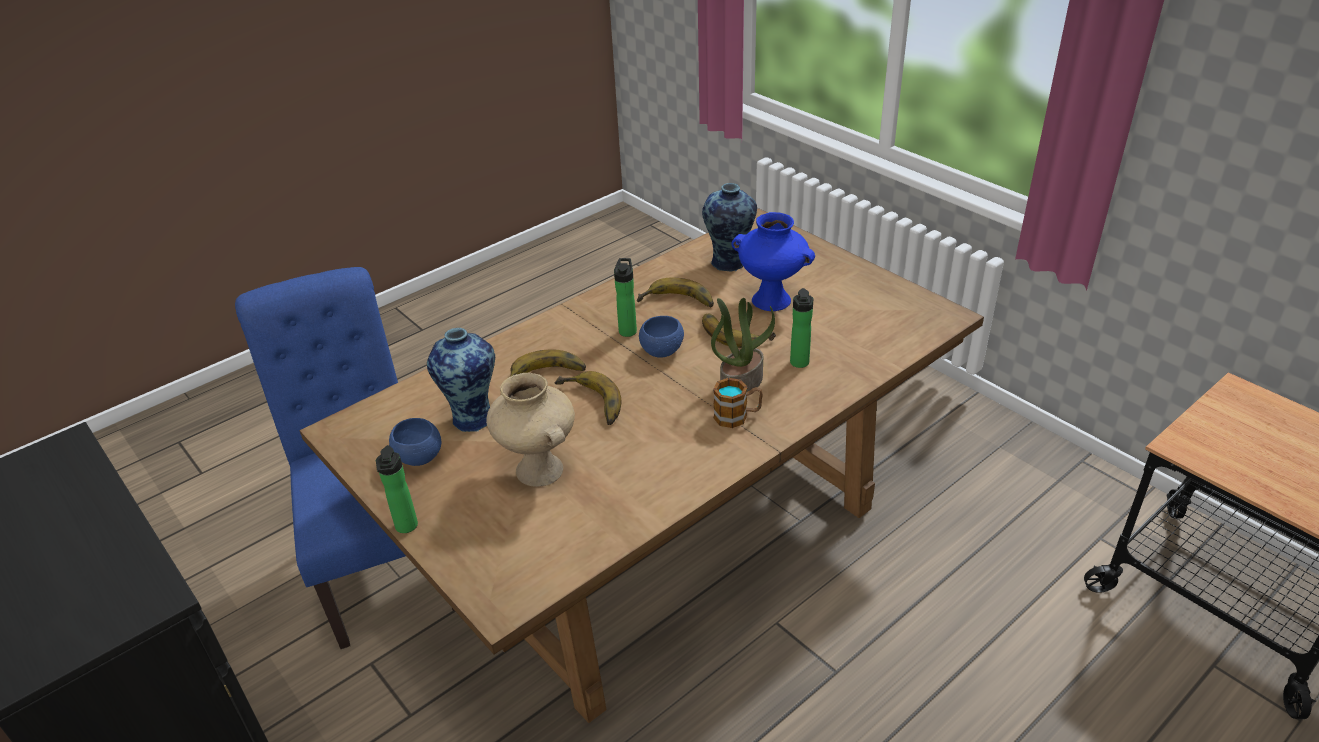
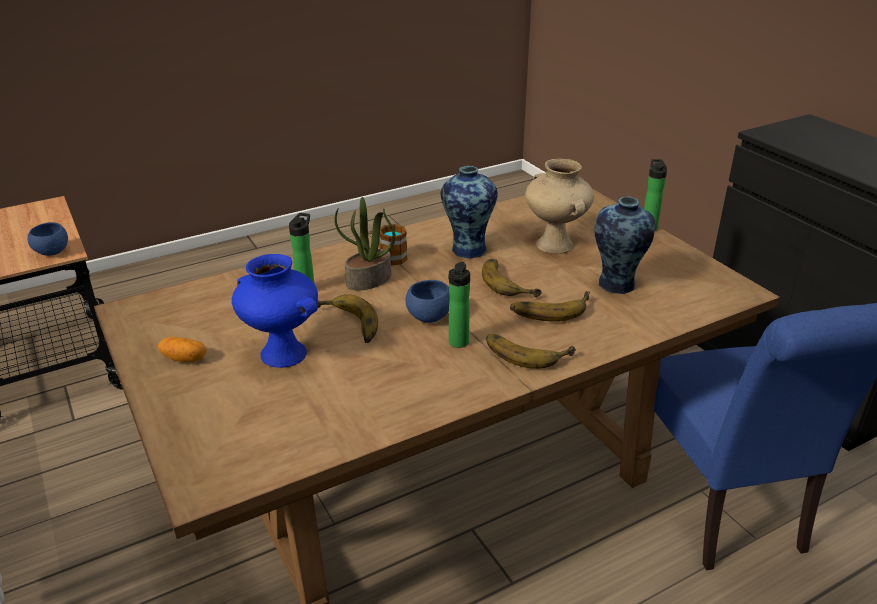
camera: 170 degrees left, 5 degrees down
(419, 457) = (655, 263): blue bowl -> blue bowl (52, 252)
(677, 303) = (391, 367): banana -> banana (527, 351)
(729, 263) = (296, 415): vase -> vase (468, 249)
(847, 285) = (185, 358): none -> potato

